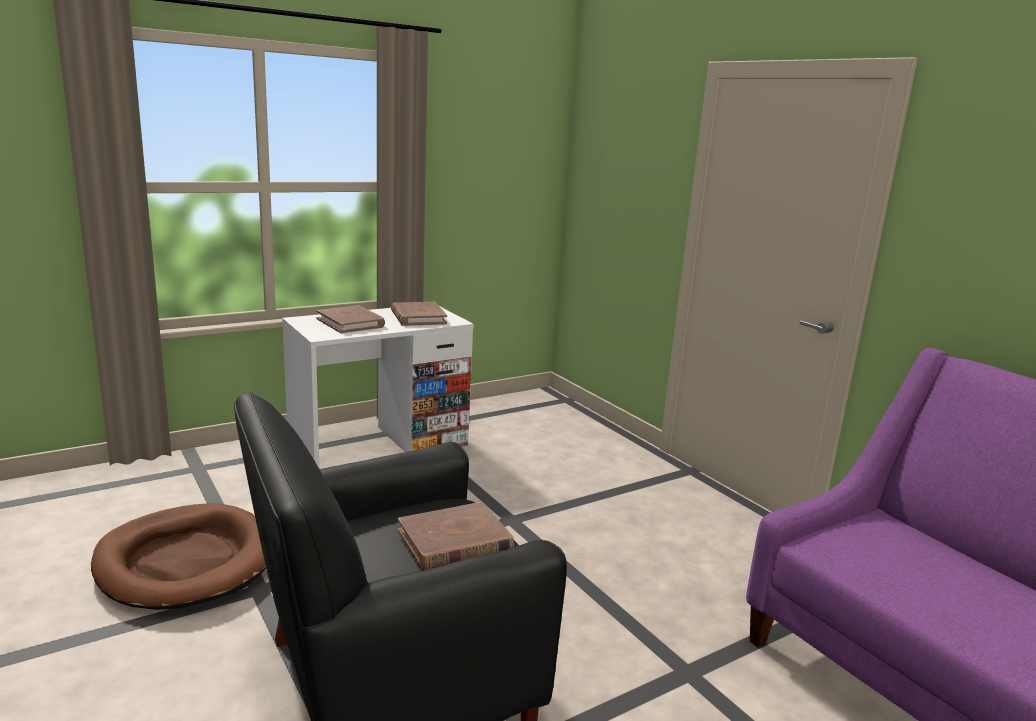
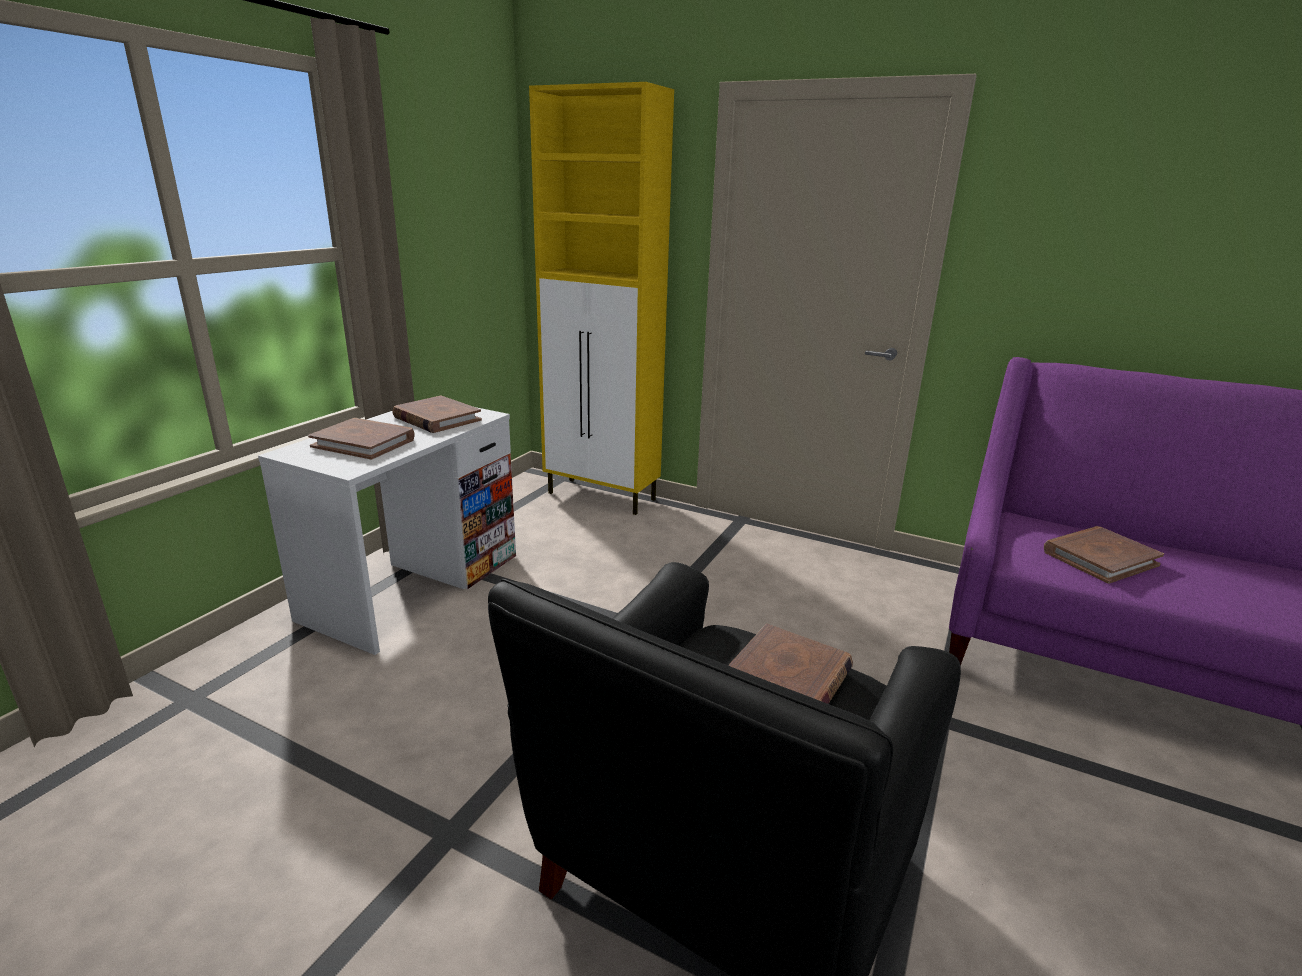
camera: 30 degrees left, 5 degrees up
(186, 562) = (307, 842): brown dog bed -> none
(584, 421) = (603, 496): none -> yellow cabinet
(913, 569) = (1099, 558): none -> brown book

